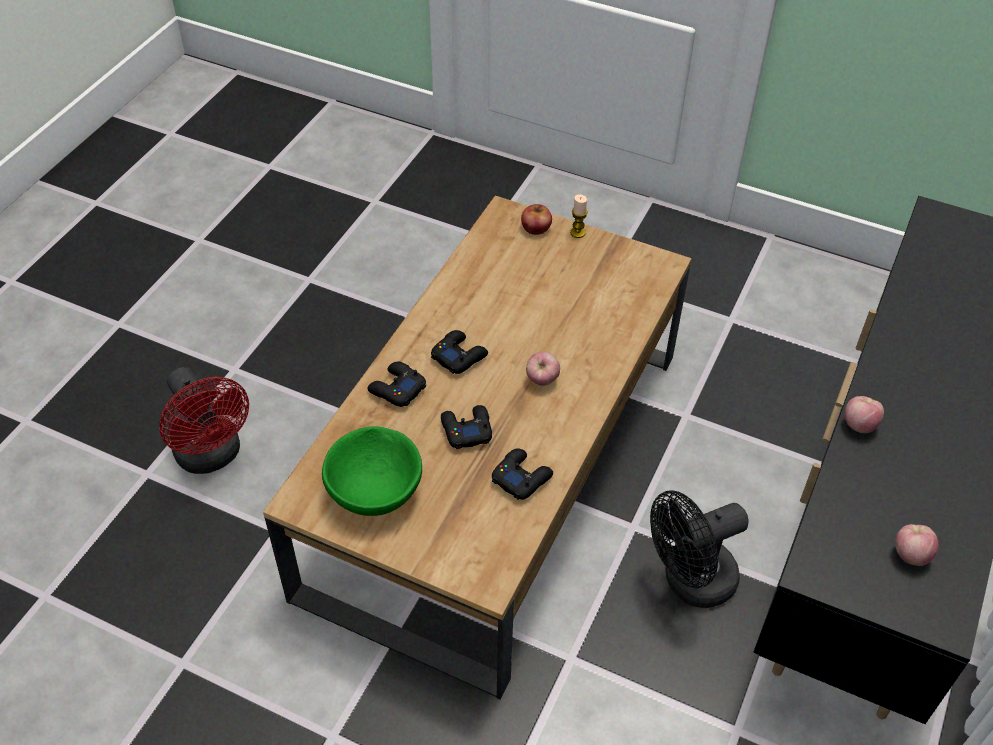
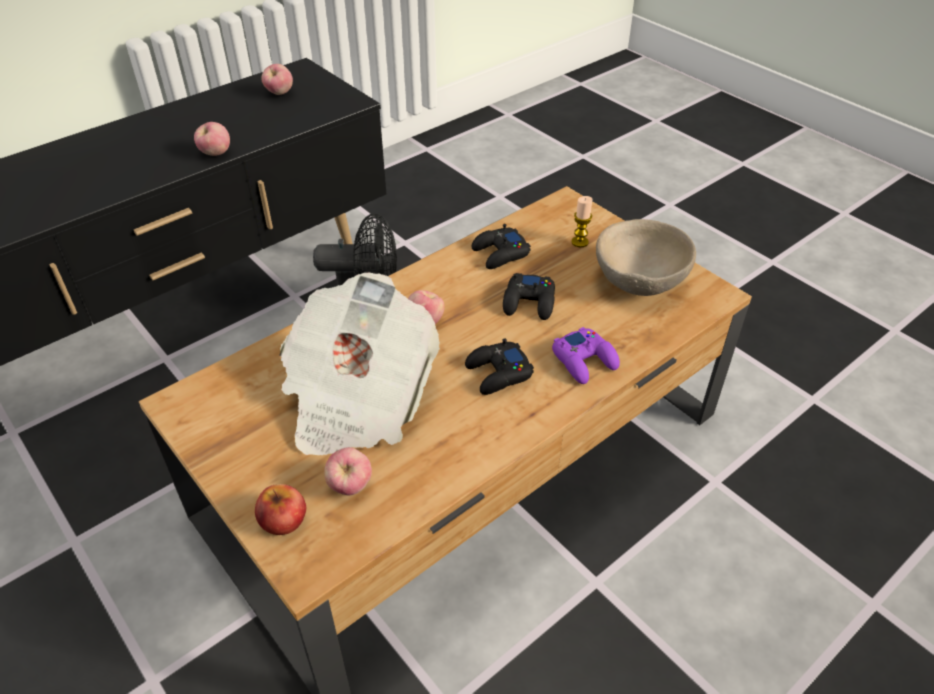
camera: 155 degrees left, 5 degrees down
(212, 456) = (788, 596): red fan -> none
(375, 491) = (638, 280): green bowl -> beige bowl
(396, 389) = (584, 361): black game controller -> purple game controller
(511, 255) = (350, 486): none -> apple
(549, 306) = (357, 397): none -> newspaper
(577, 232) = (235, 488): candle -> candle (580, 242)

